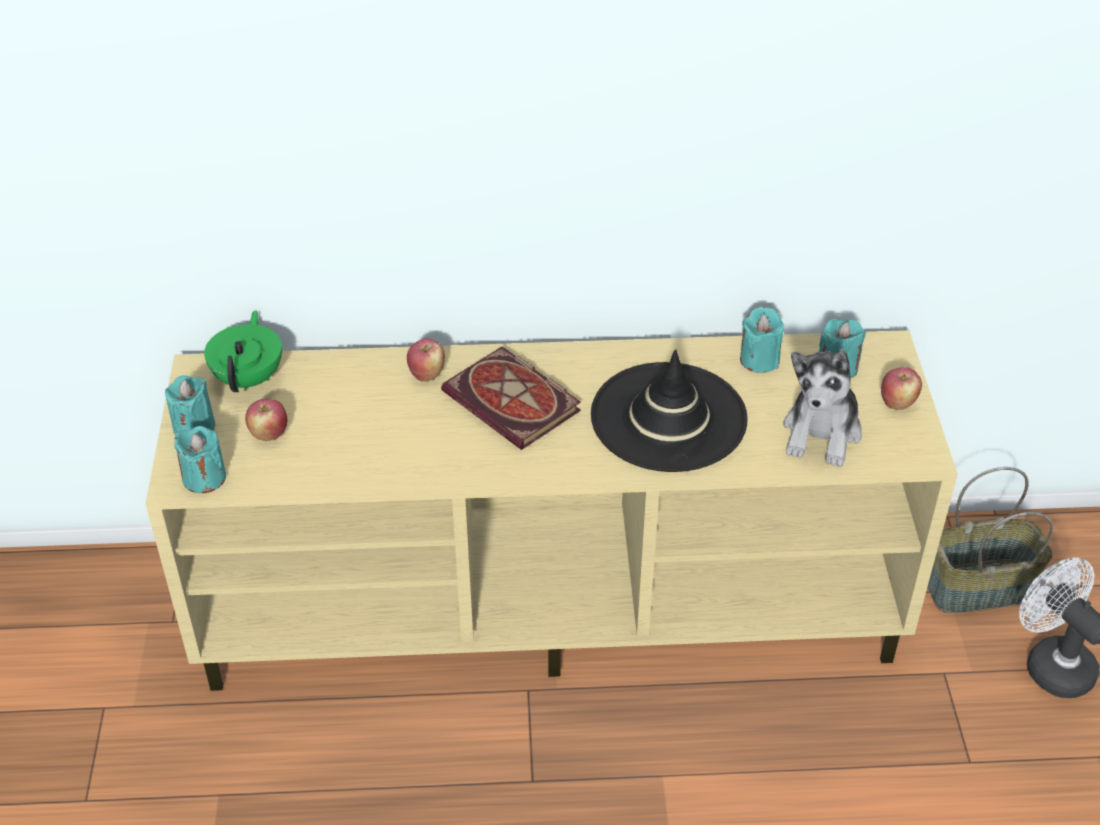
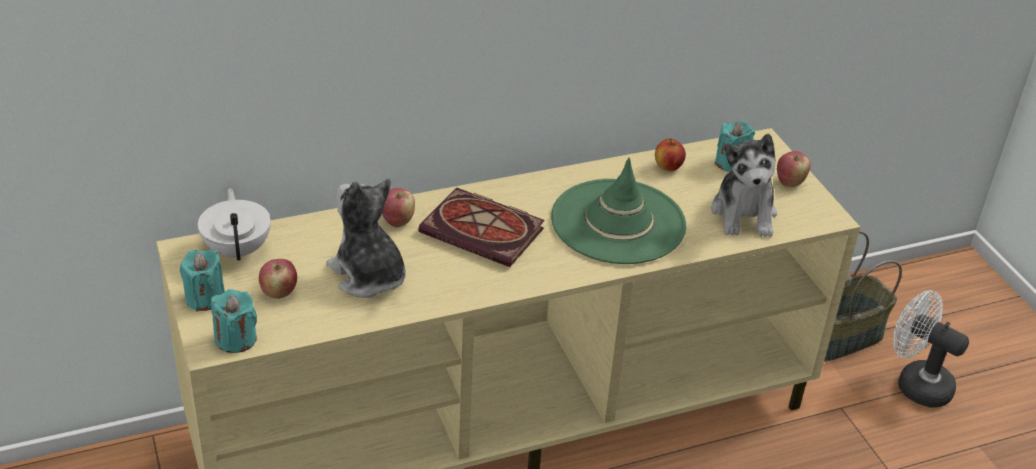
camera: 20 degrees left, 5 degrees down
(249, 378) = (238, 249): green teapot -> white teapot
(368, 432) = (368, 276): none -> plush toy
(668, 417) = (618, 222): black hat -> green hat
(759, 360) = (668, 167): turquoise candle -> apple

